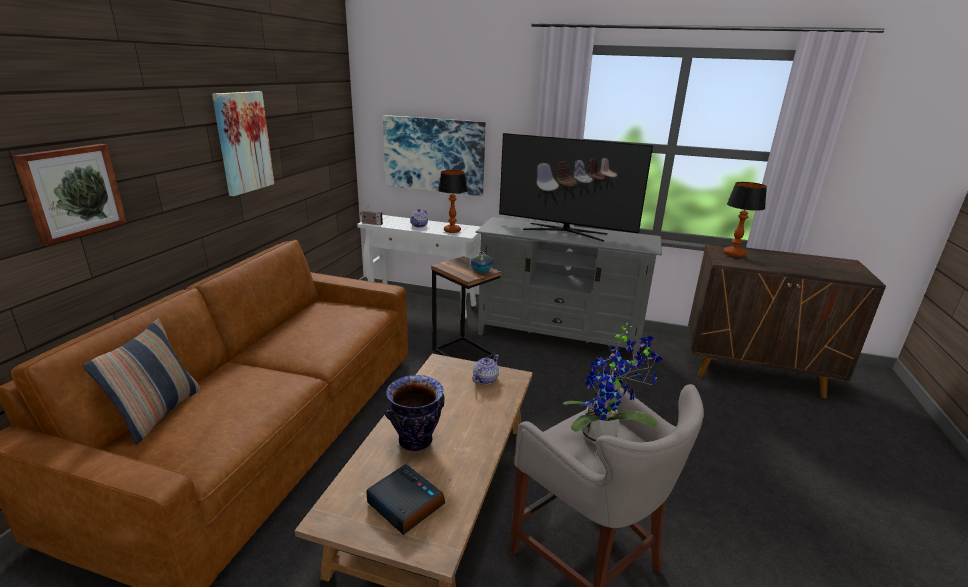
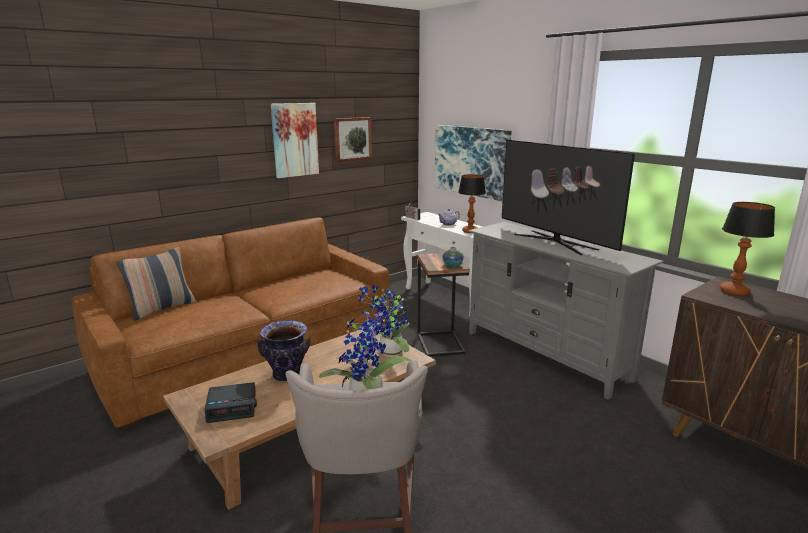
camera: 35 degrees right, 5 degrees down
(72, 192) = (155, 161): picture -> picture (352, 139)
(405, 504) = (232, 407): alarm clock -> alarm clock turned 90 degrees clockwise
(485, 379) = (388, 353): teapot -> potted plant

